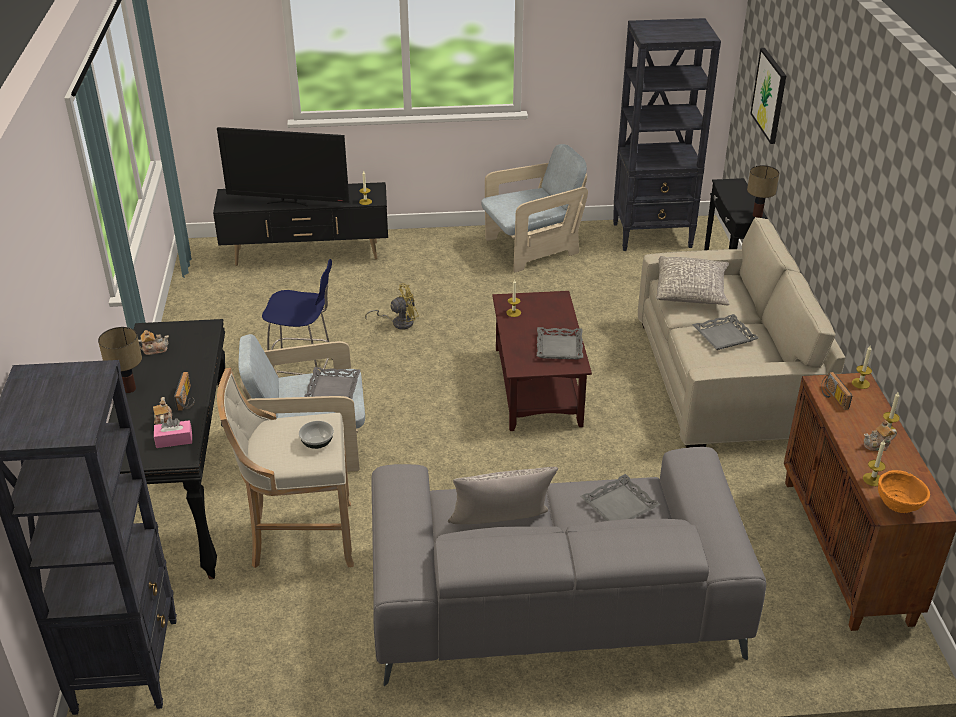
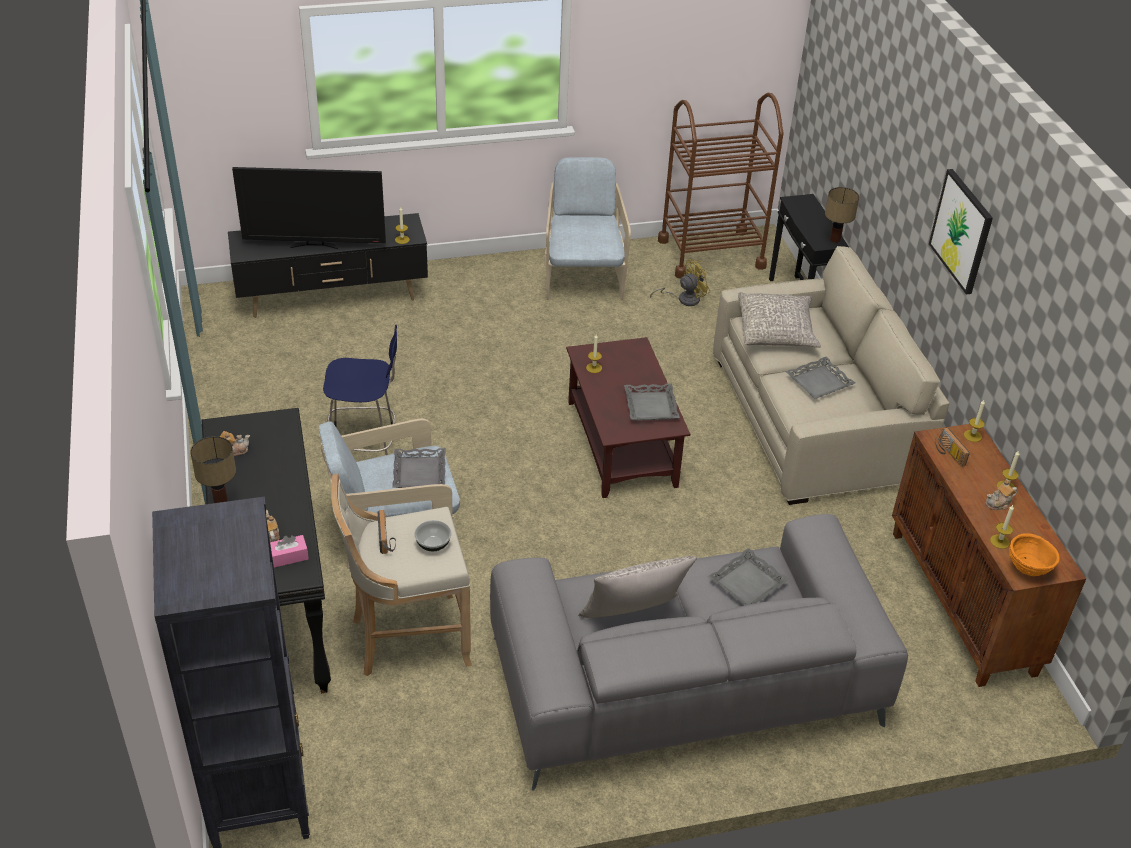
camera: 10 degrees left, 5 degrees up
(187, 399) = (288, 507): radio -> radio (387, 539)
(398, 322) = (455, 377): yellow fan -> yellow fan (684, 299)
(532, 248) = (583, 277): beige armchair -> beige armchair turned 60 degrees counterclockwise
(653, 235) = (711, 253): black bookcase -> brown cart
(769, 95) = (844, 110): picture -> picture (962, 231)

